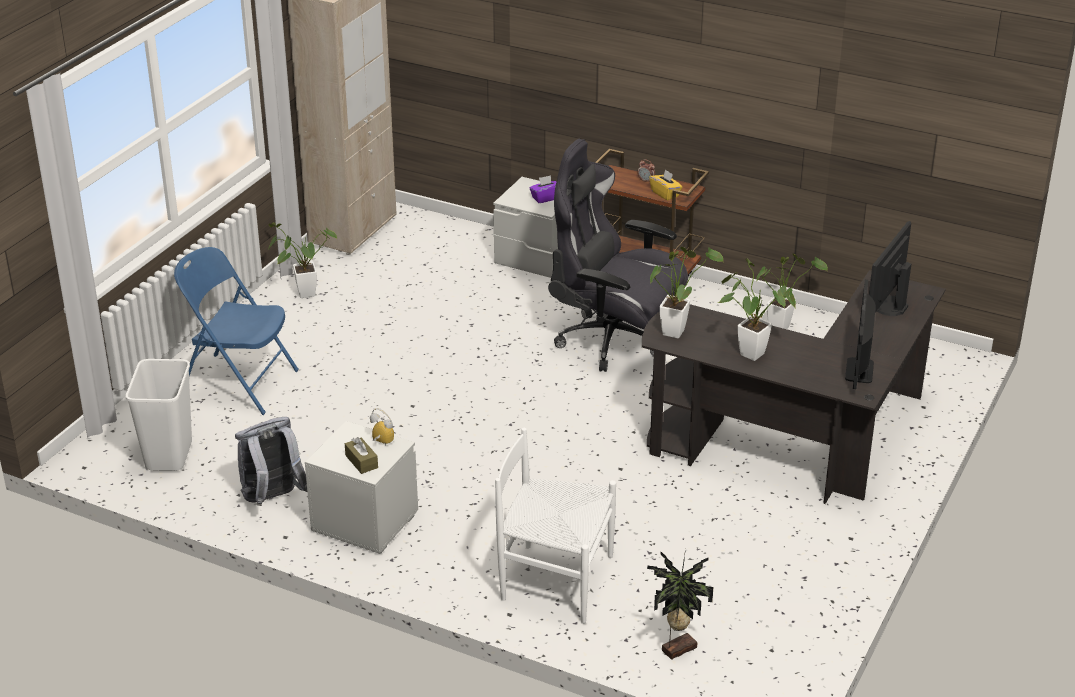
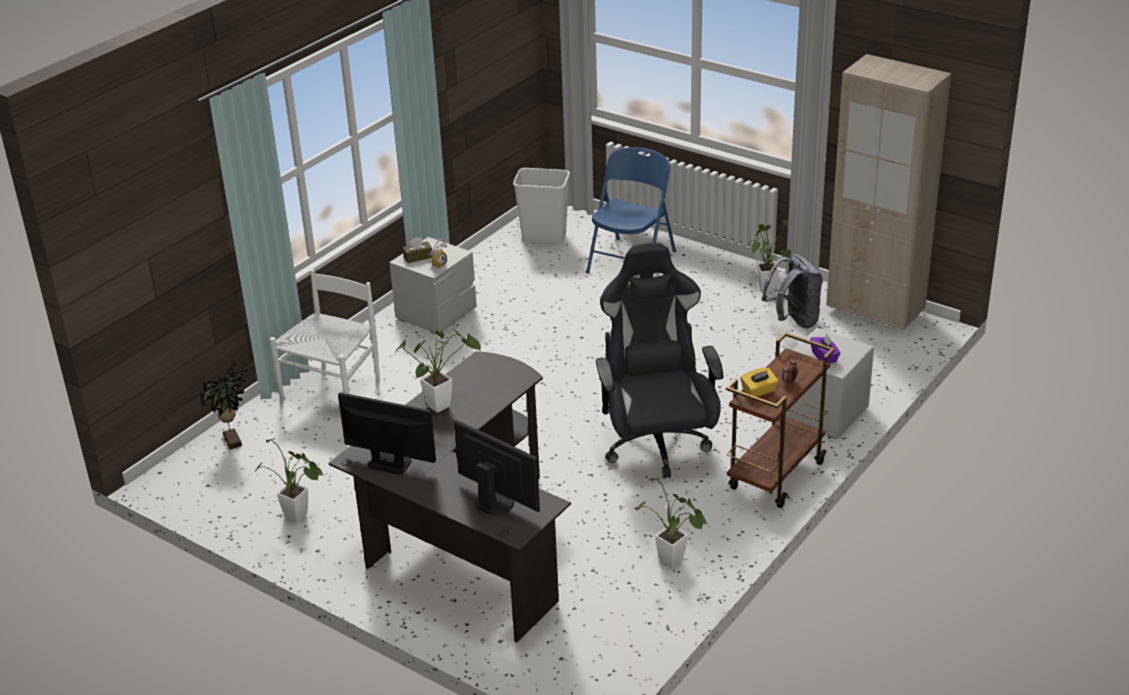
camera: 100 degrees right, 0 degrees up
(272, 499) = (478, 278): grey backpack -> grey backpack (794, 321)
(617, 344) = (658, 450): black office chair -> black office chair turned 45 degrees counterclockwise
(675, 330) = (493, 370): potted plant -> potted plant (300, 517)

